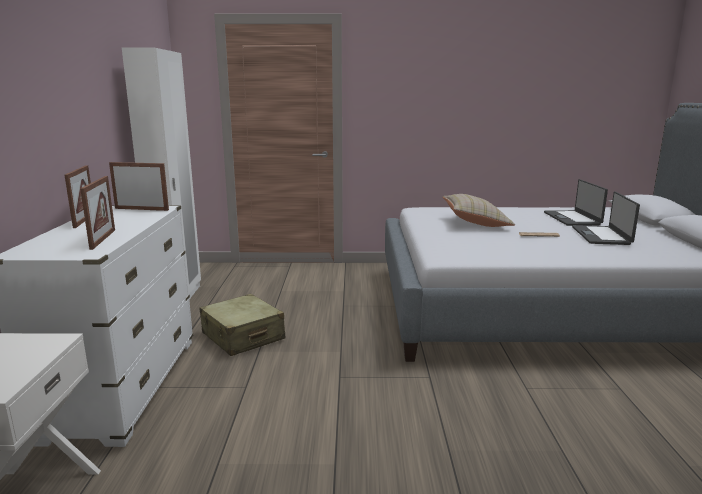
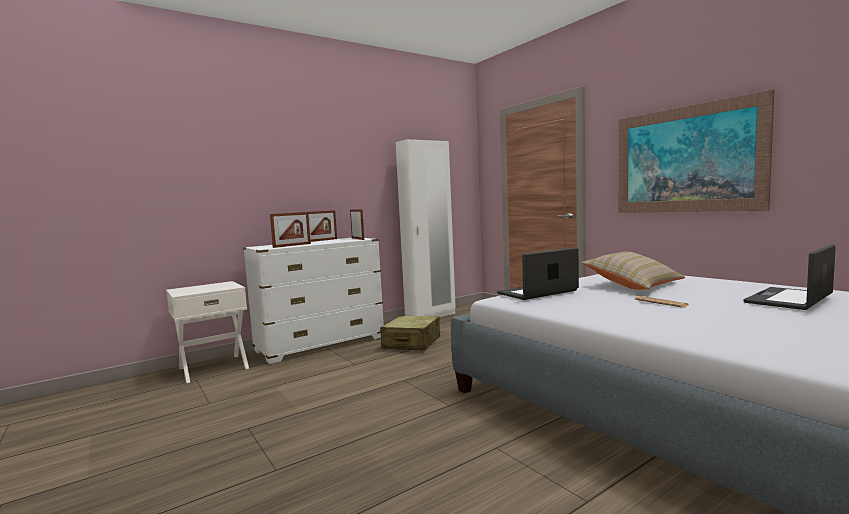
camera: 55 degrees right, 10 degrees down
(444, 106) = (686, 159): none -> picture
(602, 235) = (754, 317): laptop -> laptop (538, 292)

